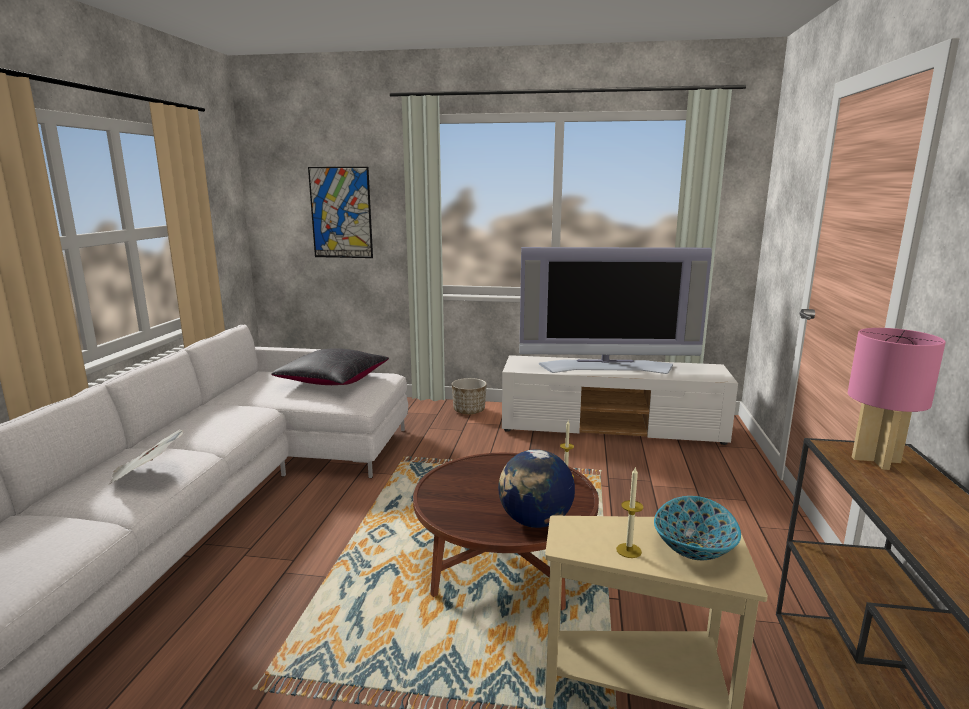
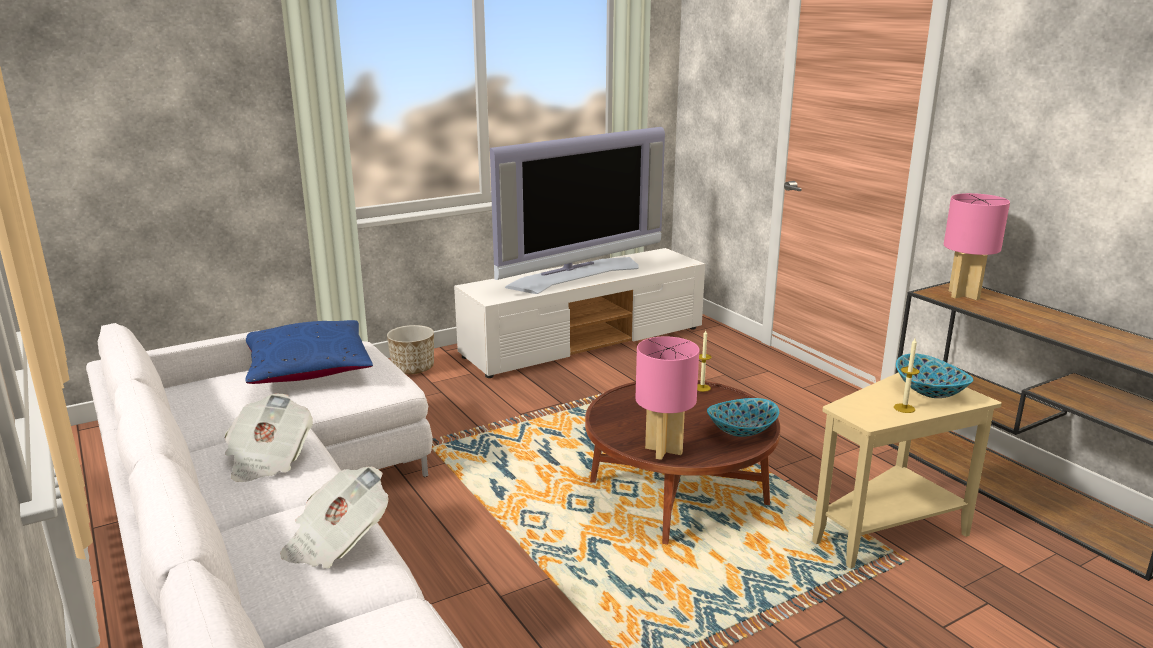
camera: 40 degrees left, 5 degrees up
(217, 419) = (268, 459): none -> newspaper
(333, 380) = (308, 370): black pillow -> blue pillow
(341, 213) = (175, 120): picture -> none
(445, 508) = (663, 450): none -> pink table lamp
(535, 522) = (742, 431): globe -> bowl

